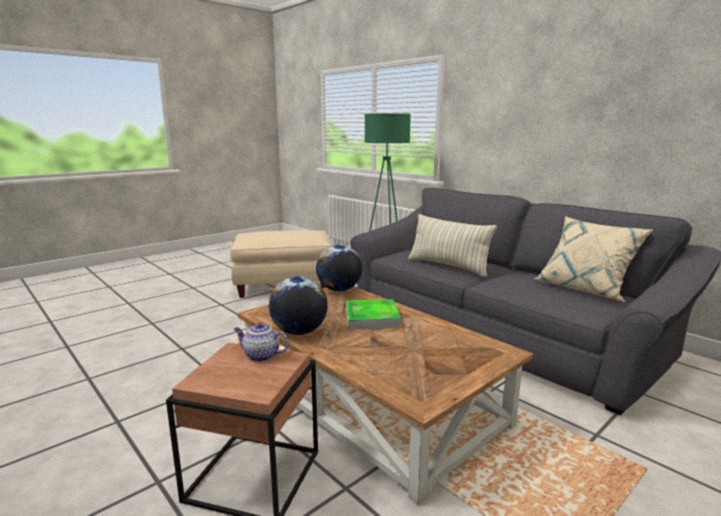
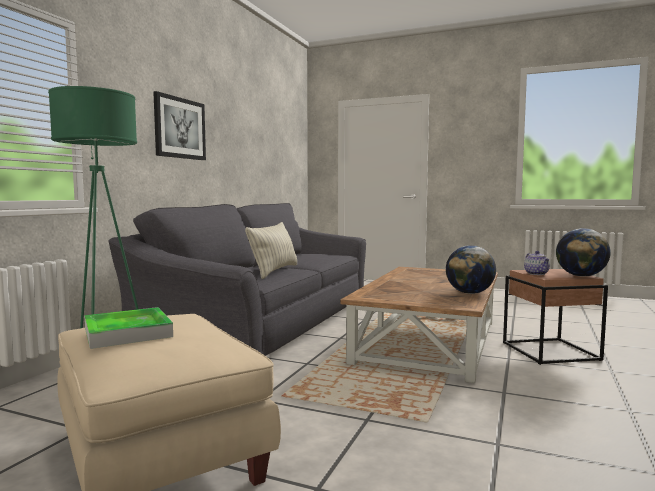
camera: 115 degrees left, 10 degrees down
(339, 290) = (365, 297): globe -> globe (581, 276)
(372, 318) = (409, 285): tray -> tray (128, 333)
(538, 113) = (180, 128): none -> picture
(585, 288) = (297, 255): beige pillow -> none

